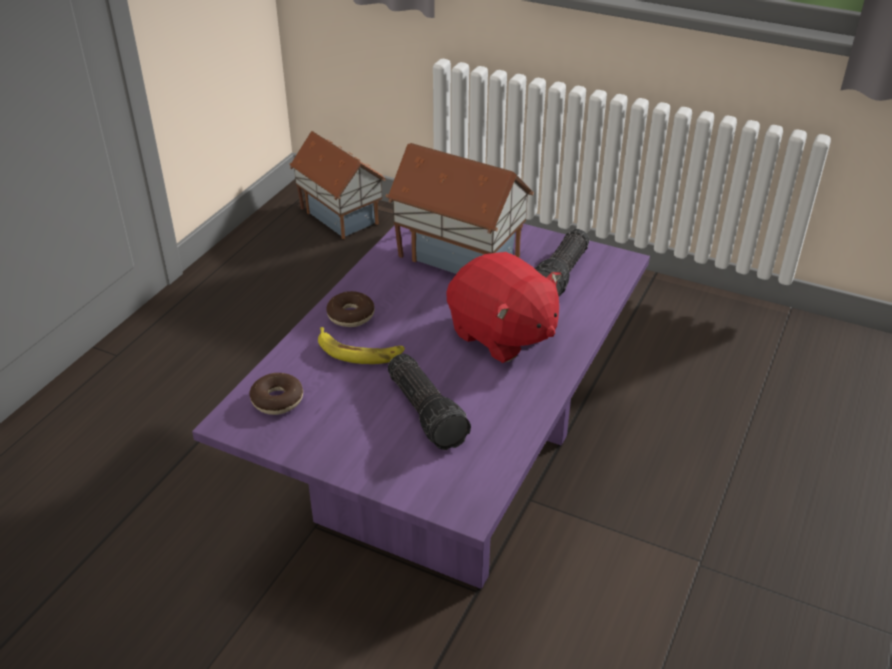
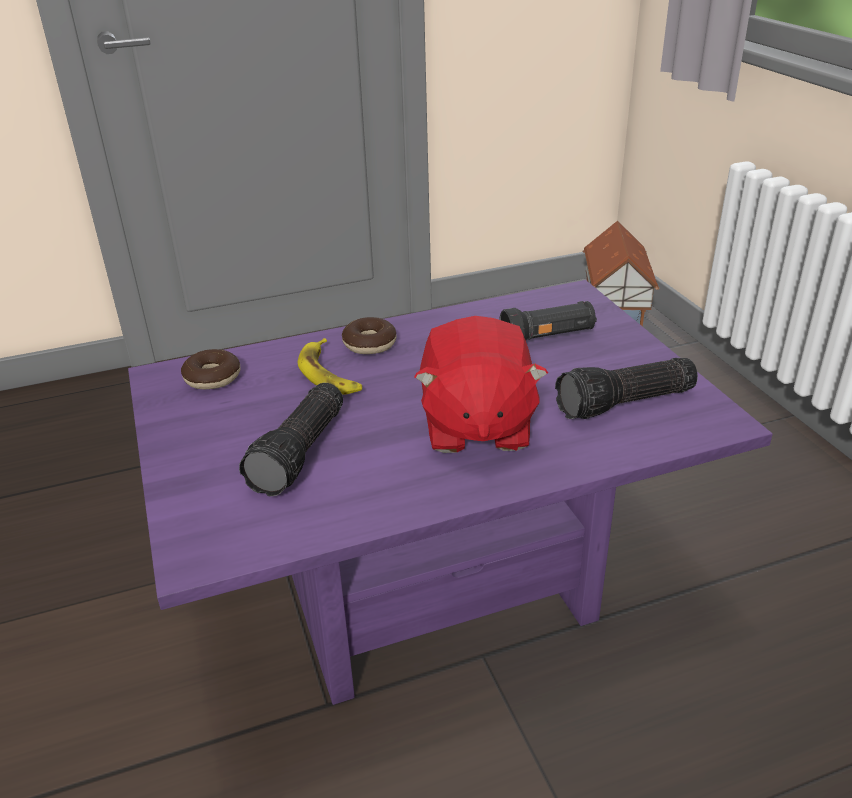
camera: 45 degrees right, 5 degrees down
(460, 253) = (548, 338): toy house -> black flashlight

